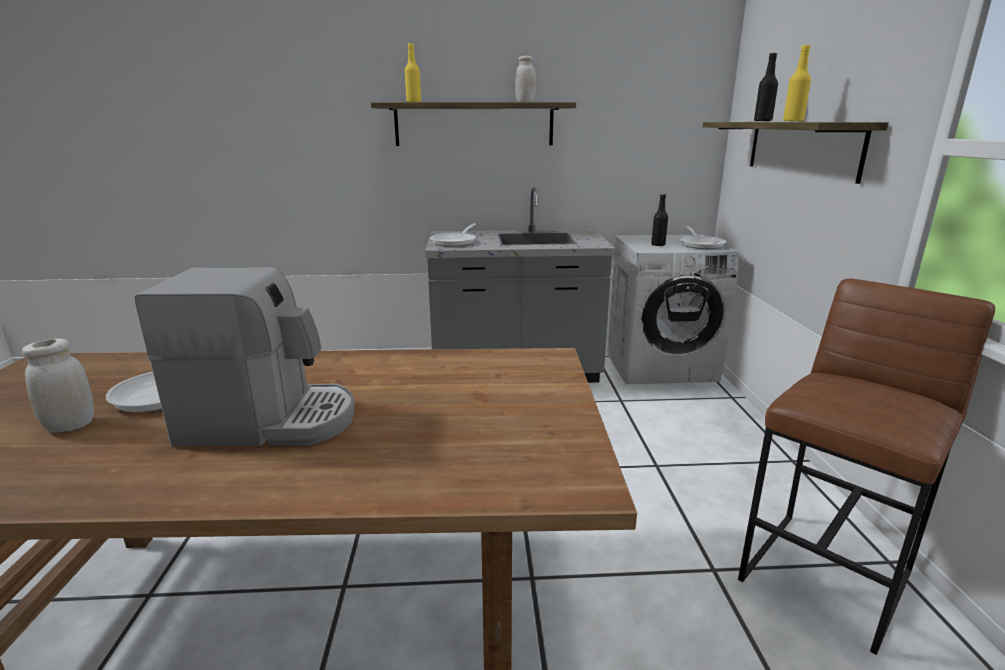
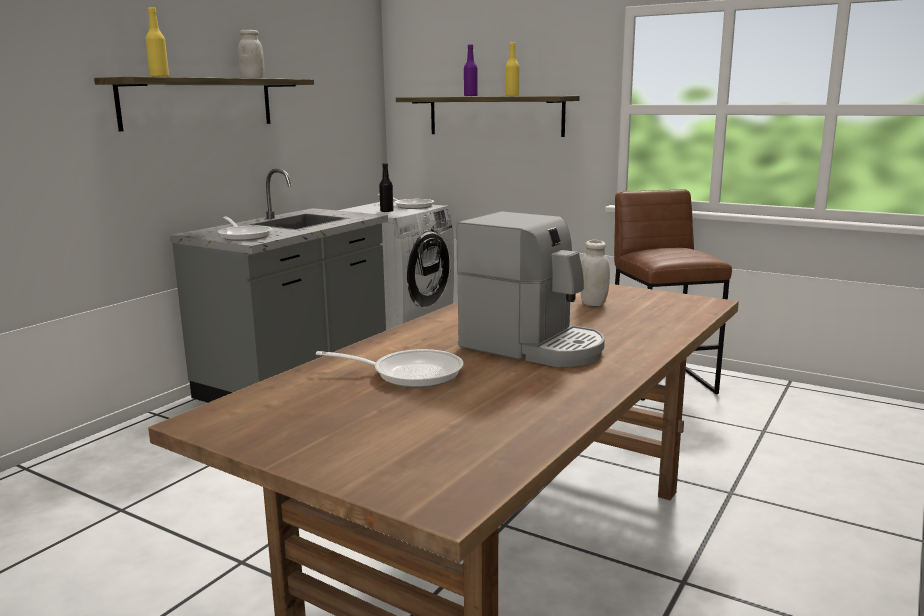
camera: 55 degrees left, 5 degrees down
(70, 426) = (440, 403): white jar -> white jar (593, 303)
(270, 421) = (533, 347): coffee machine -> coffee machine turned 90 degrees clockwise
(762, 121) = (470, 96): black bottle -> purple bottle

